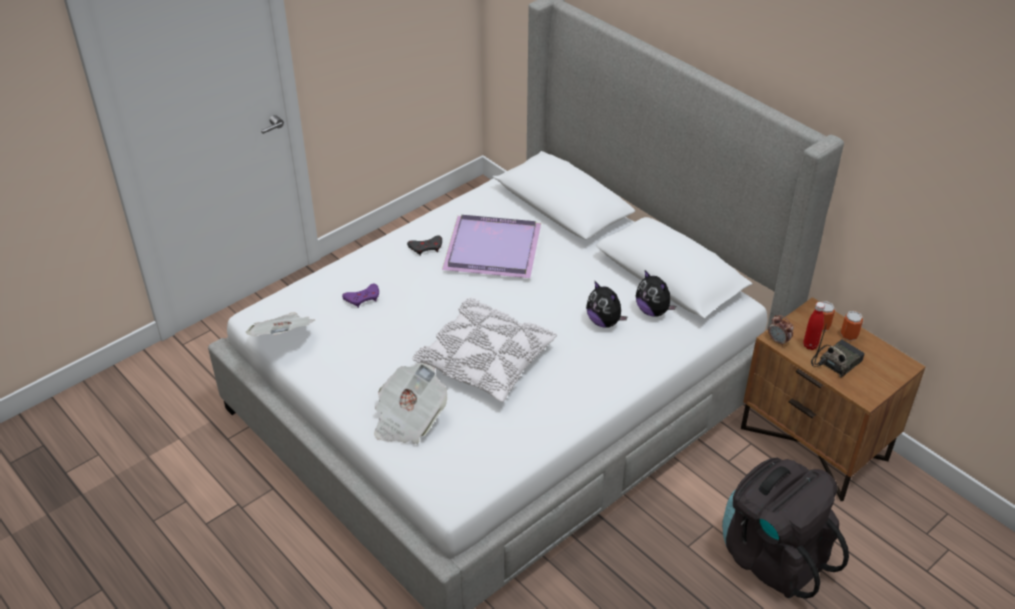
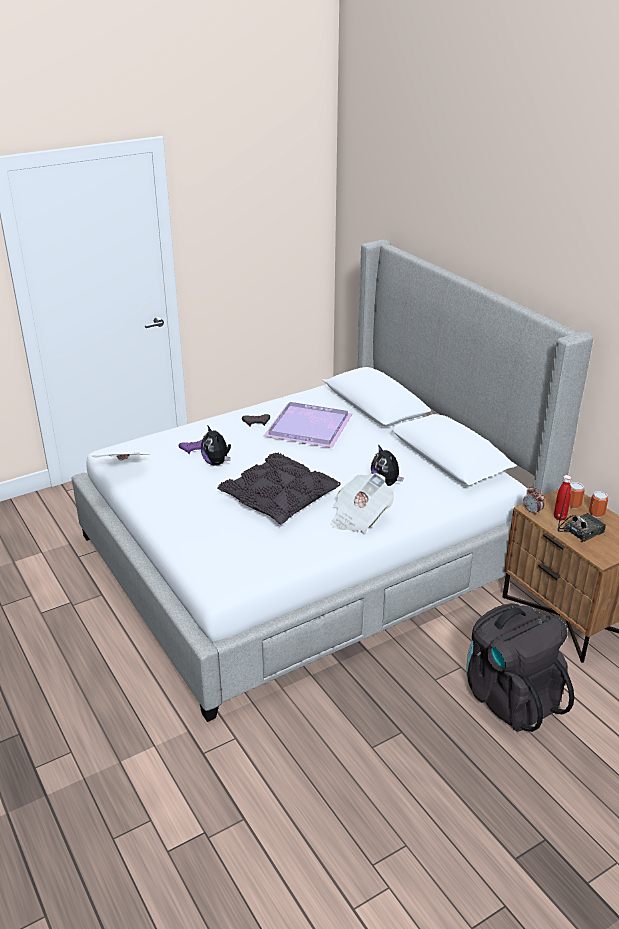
camera: 10 degrees right, 10 degrees down
(408, 419) = (203, 531): newspaper -> newspaper (359, 517)
(485, 360) = (279, 498): white pillow -> black pillow
(653, 311) = (429, 480): plush toy -> plush toy (217, 463)

